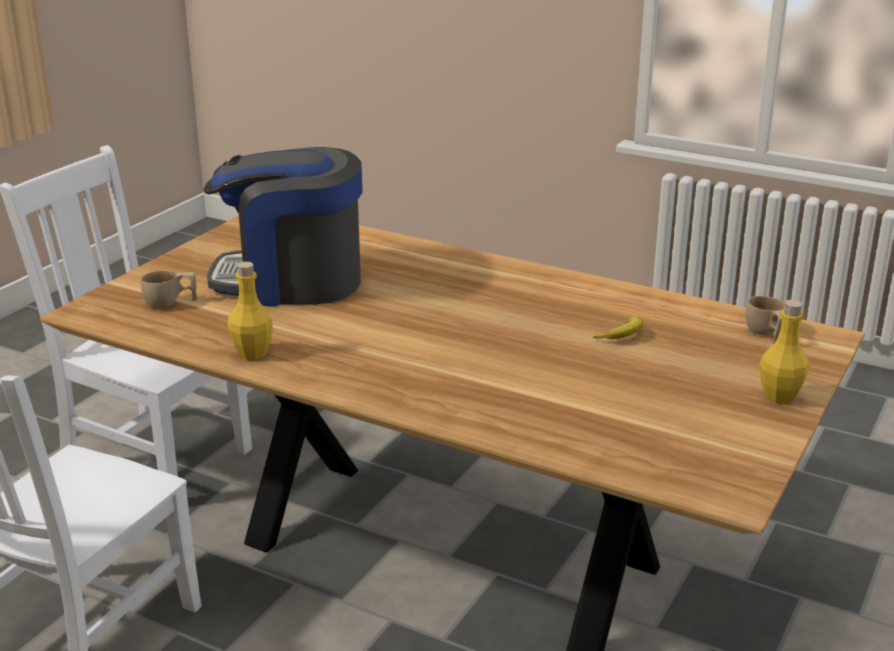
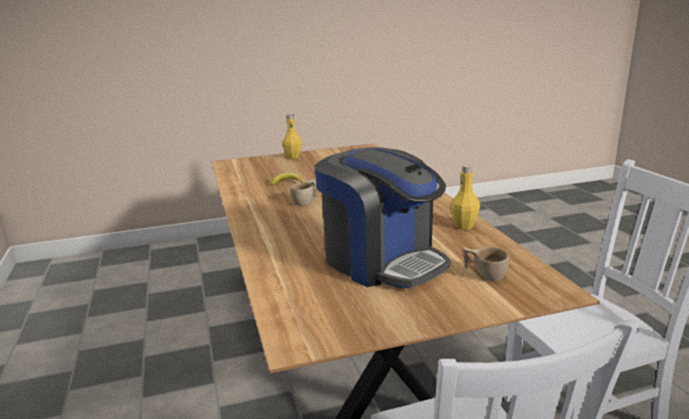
camera: 135 degrees left, 5 degrees down
(765, 335) = (242, 168): beige cup -> beige cup (306, 201)

